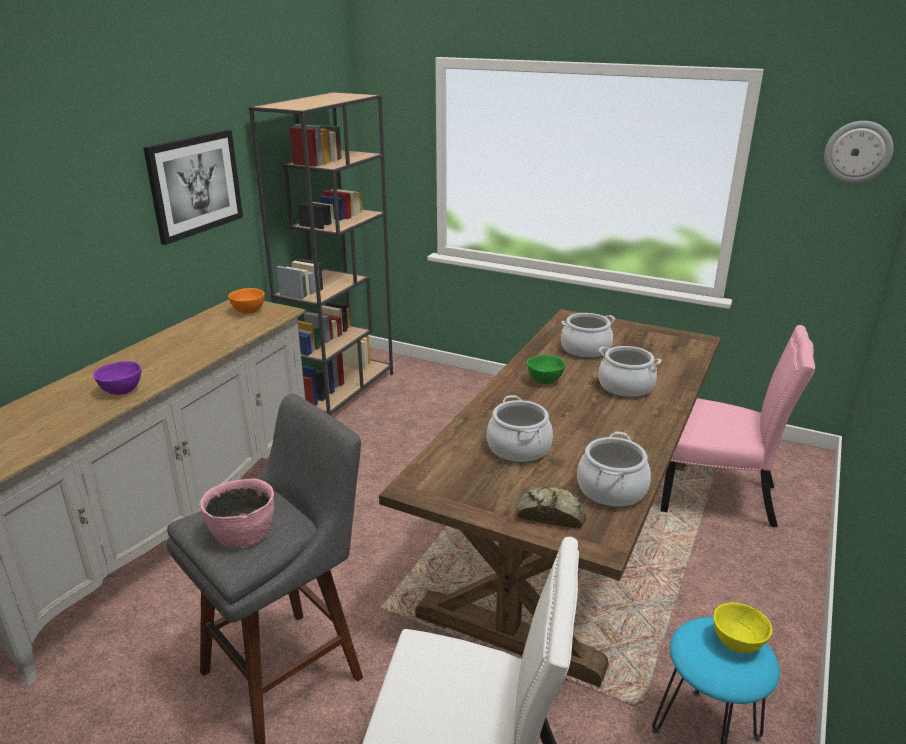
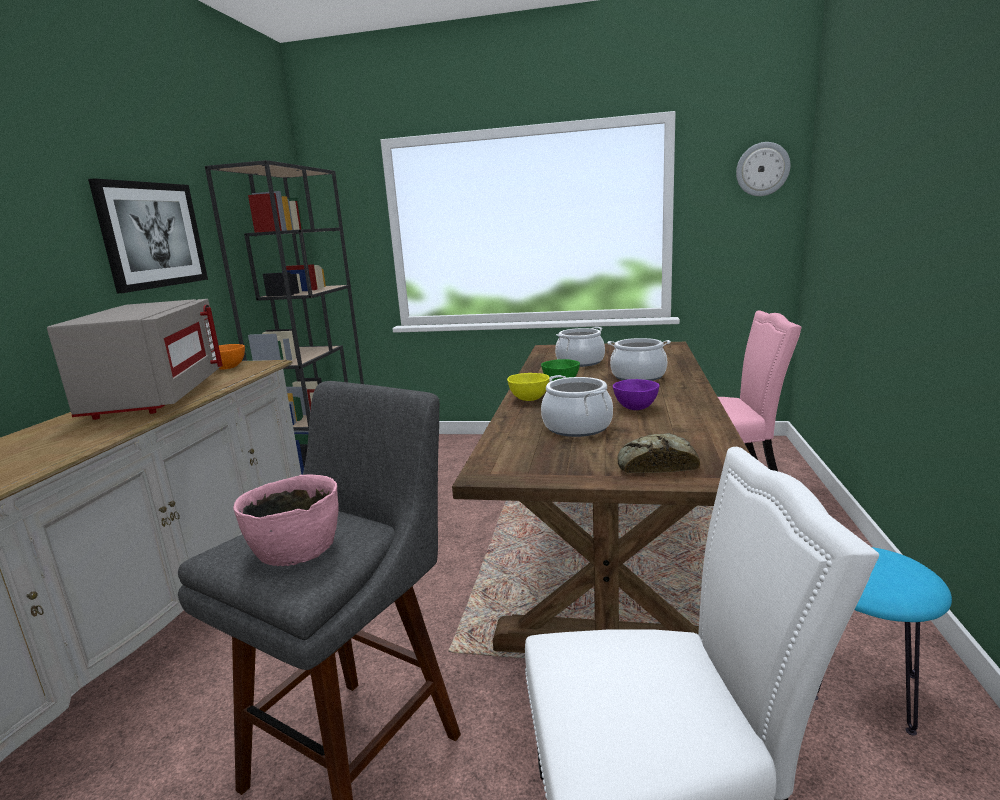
camera: 15 degrees left, 10 degrees down
(121, 391) = (82, 438): purple bowl -> purple bowl (635, 408)
(184, 346) = (157, 397): none -> grey microwave
(611, 490) = (697, 438): cooking pot -> none
(736, 643) = (885, 561): yellow bowl -> yellow bowl (528, 399)

